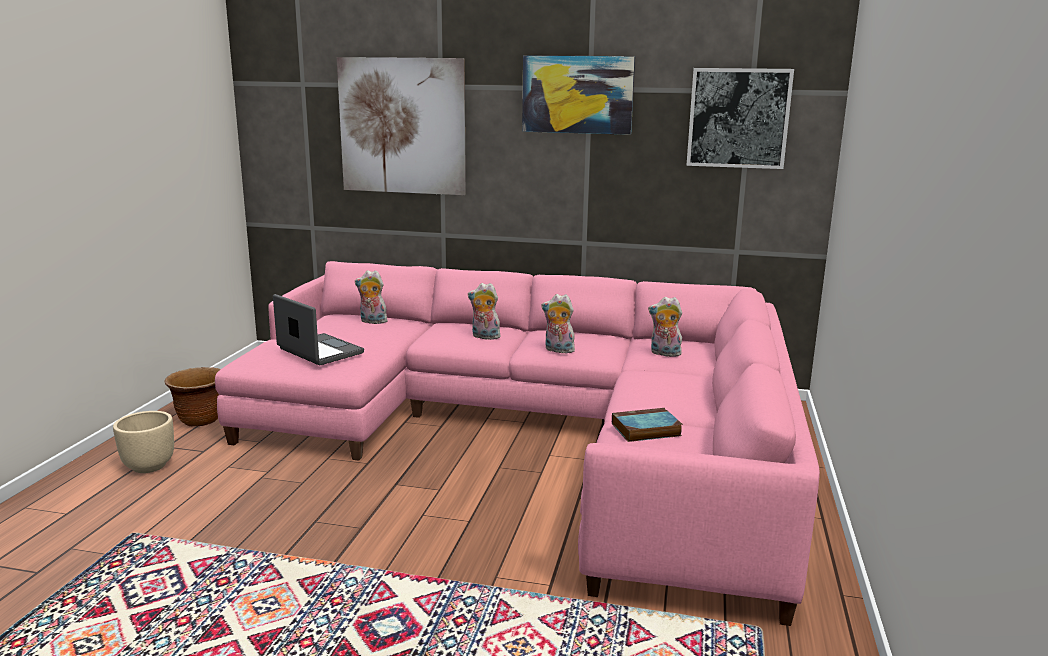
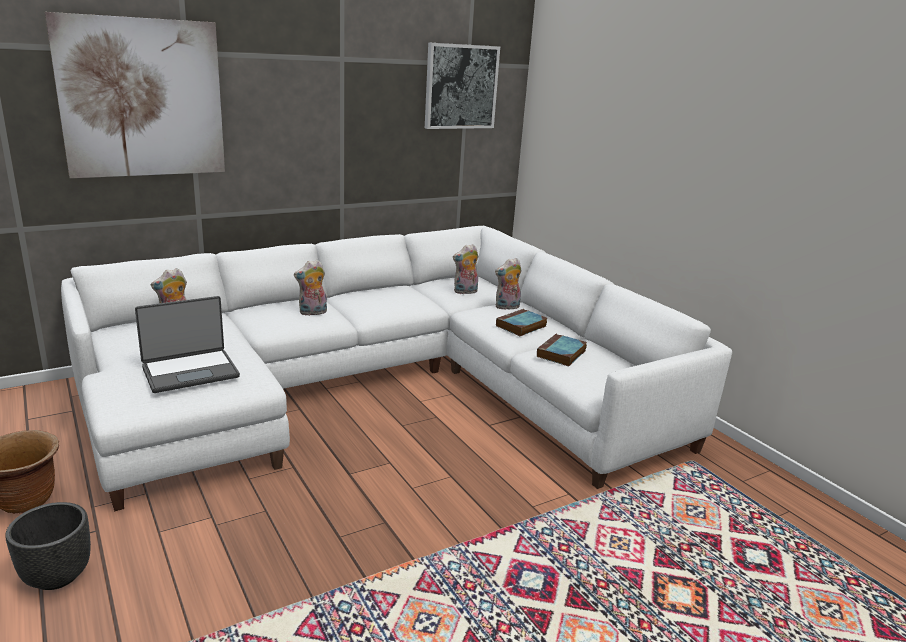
camera: 45 degrees left, 5 degrees up
(149, 466) = (58, 576): beige planter -> black planter
(319, 351) = (190, 371): laptop -> laptop turned 150 degrees clockwise
(538, 434) = (385, 387): pink sofa -> white sofa
(558, 350) = (391, 309): plush toy -> plush toy (507, 307)
(577, 94) = (332, 64): picture -> none
(657, 396) = (521, 326): none -> book

